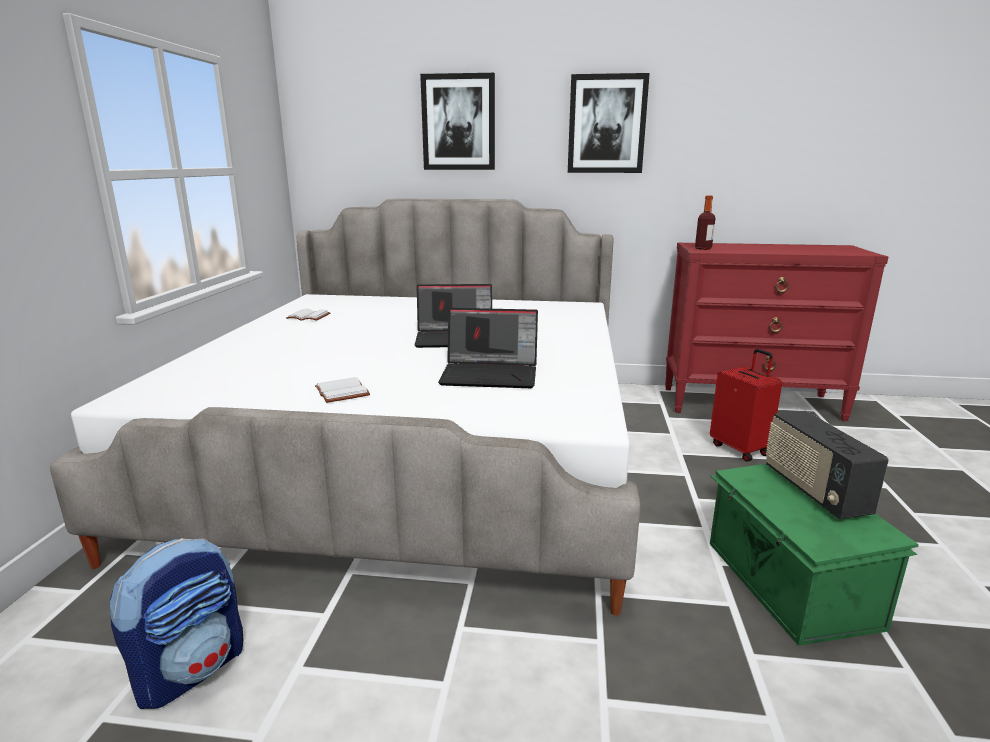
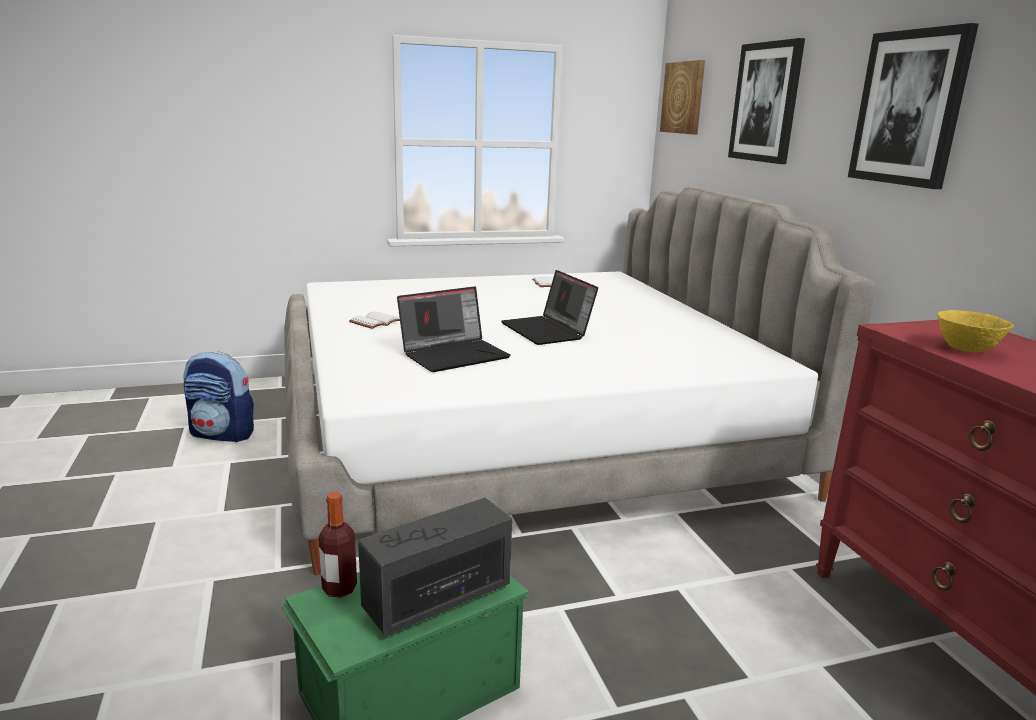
camera: 65 degrees right, 0 degrees up
(332, 120) = (684, 98): none -> picture
(491, 374) = (455, 354): laptop -> laptop turned 105 degrees counterclockwise
(703, 248) = (922, 330): bottle -> bottle (339, 588)
(740, 250) = (966, 350): none -> yellow bowl
(740, 449) = (752, 644): red suitcase -> none

